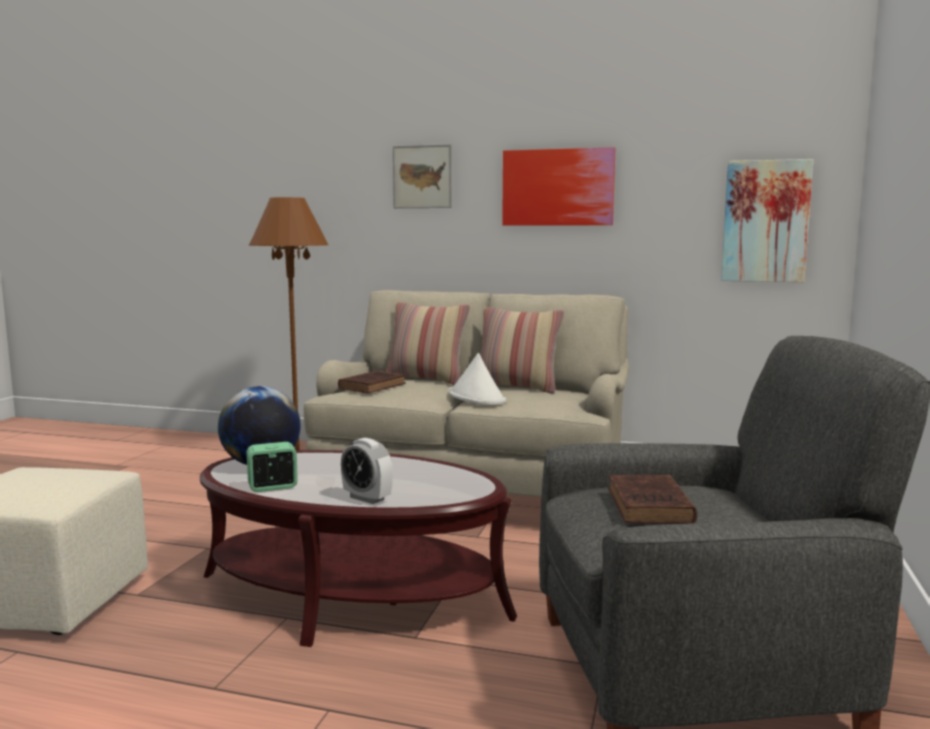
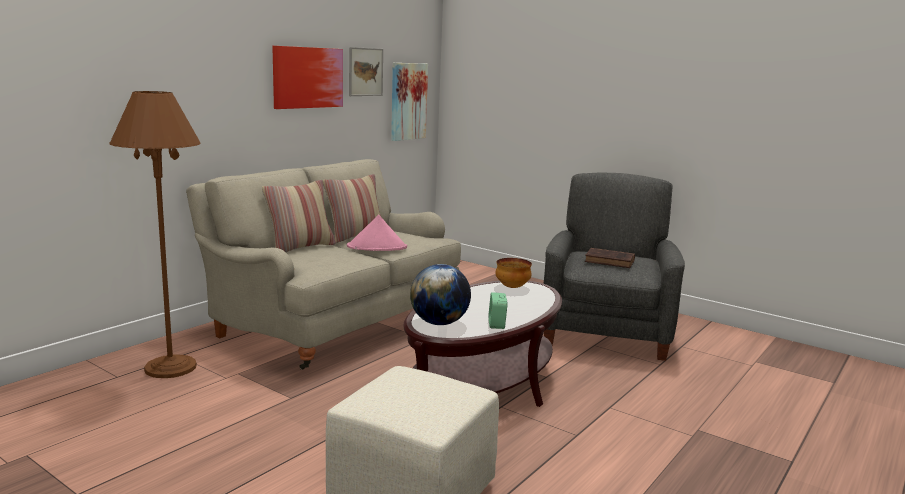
camera: 70 degrees left, 5 degrees up
(367, 498) = (535, 307): alarm clock -> none
(373, 386) = (309, 260): brown book -> none
(422, 177) = (209, 65): picture -> picture (365, 72)
(453, 478) = (511, 287): none -> bowl
(477, 397) = (377, 247): white hat -> pink hat

